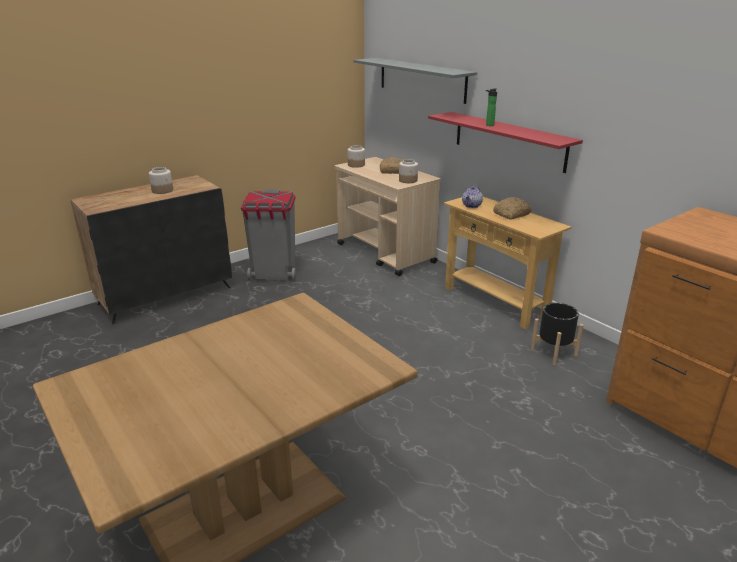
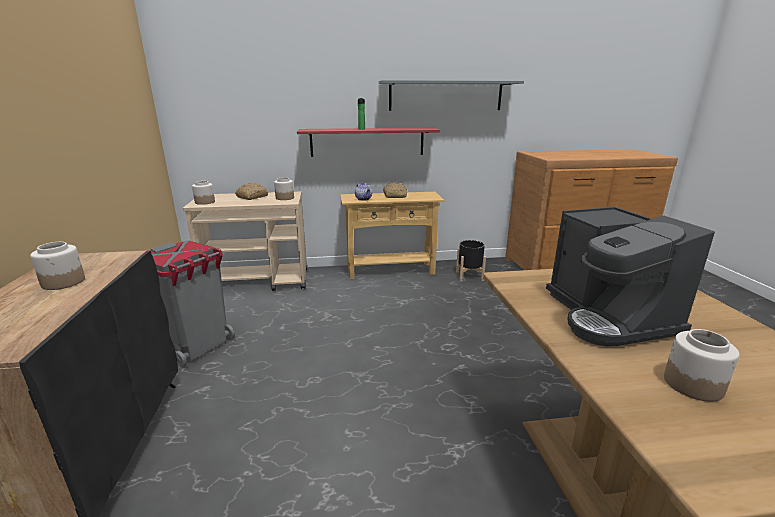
camera: 60 degrees left, 5 degrees down
(155, 386) = (692, 384): none -> jar
(248, 351) = (607, 316): none -> coffee machine
(421, 79) = (253, 104): grey shelf -> grey shelf (445, 96)

